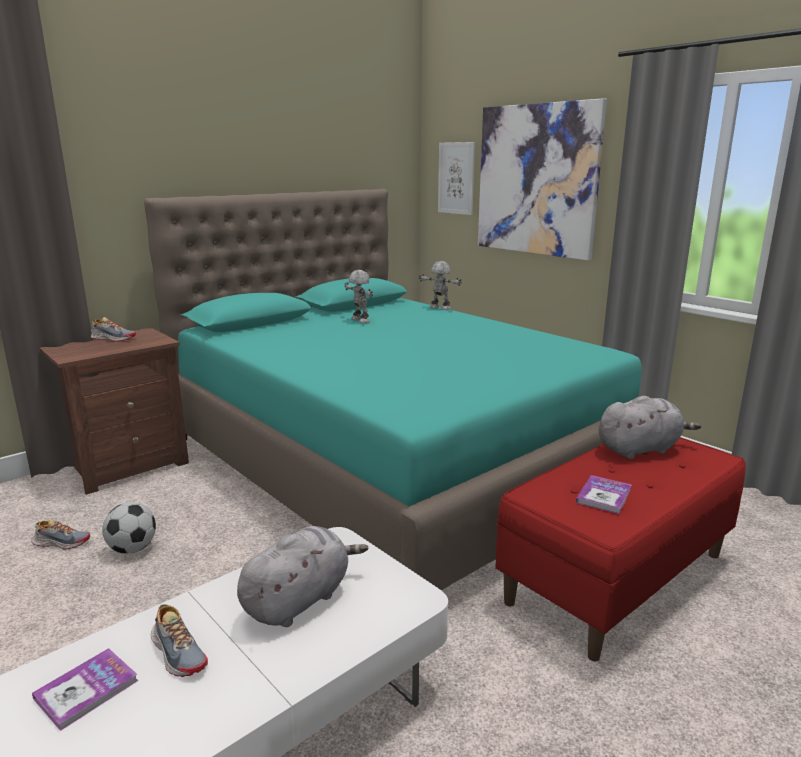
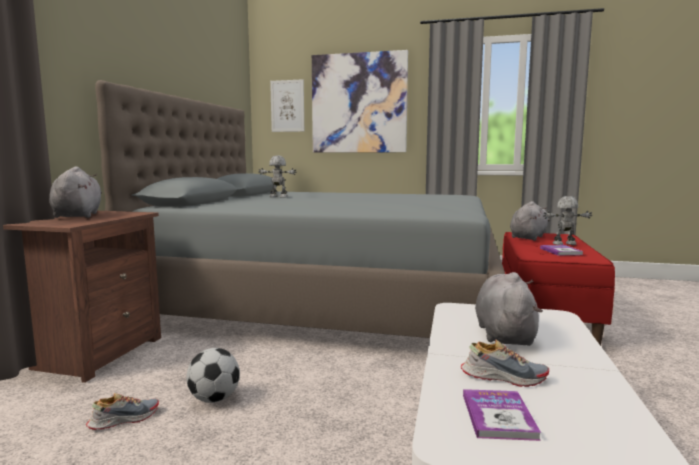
camera: 35 degrees left, 10 degrees down
(112, 339) = (78, 216): shoe -> grey plush toy
(393, 460) = (329, 300): turquoise bed -> grey bed
(439, 308) = (313, 191): toy robot -> toy robot (565, 244)

